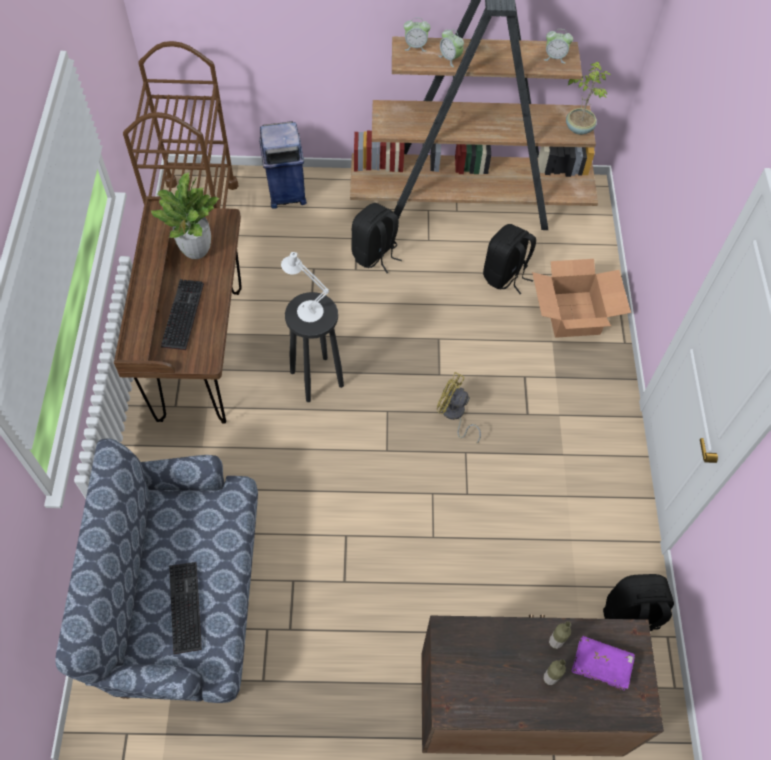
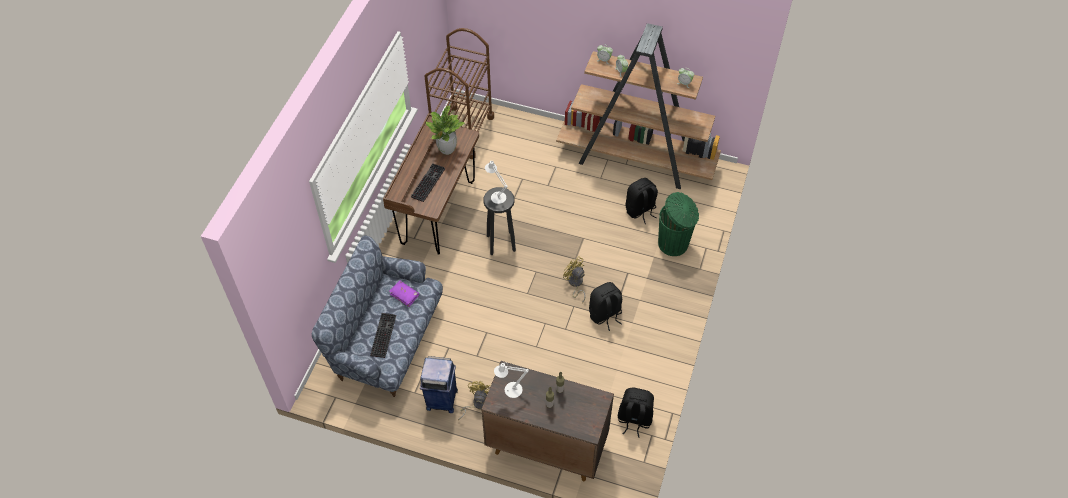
camera: 20 degrees right, 5 degrees down
(286, 193) = (521, 129): blue trash can -> blue trash can (441, 399)
(375, 254) = (563, 179): black backpack -> black backpack (605, 315)
(375, 669) = (477, 404): none -> yellow fan
(470, 671) = (510, 390): none -> white table lamp
(573, 314) = (674, 244): cardboard box -> green trash can
(579, 127) = (701, 128): potted plant -> none
(601, 664) = (579, 406): purple book -> purple book (404, 295)

